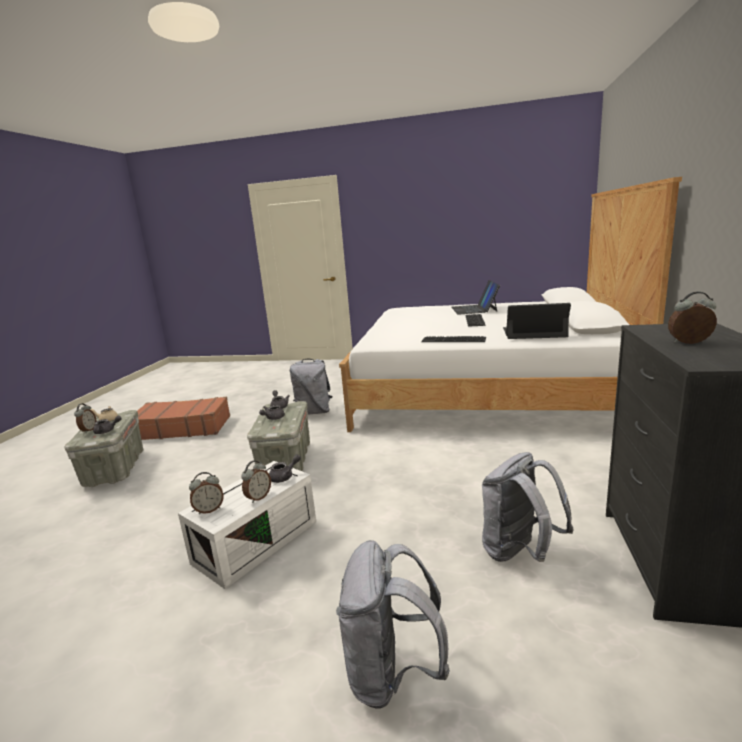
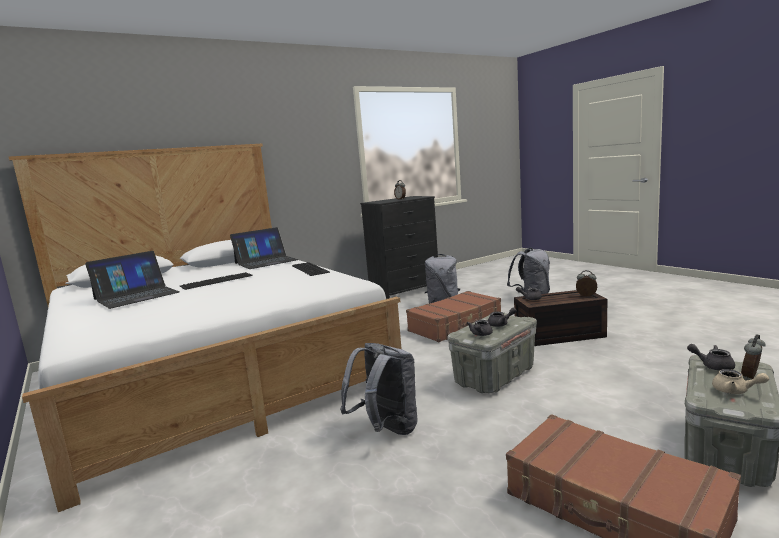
camera: 135 degrees left, 5 degrees down
(256, 540) = (558, 335): white storage box -> brown storage box
(258, 497) = (554, 294): alarm clock -> none
(405, 505) = (456, 325): none -> brown suitcase
(533, 332) = (266, 261): laptop -> laptop turned 90 degrees counterclockwise

